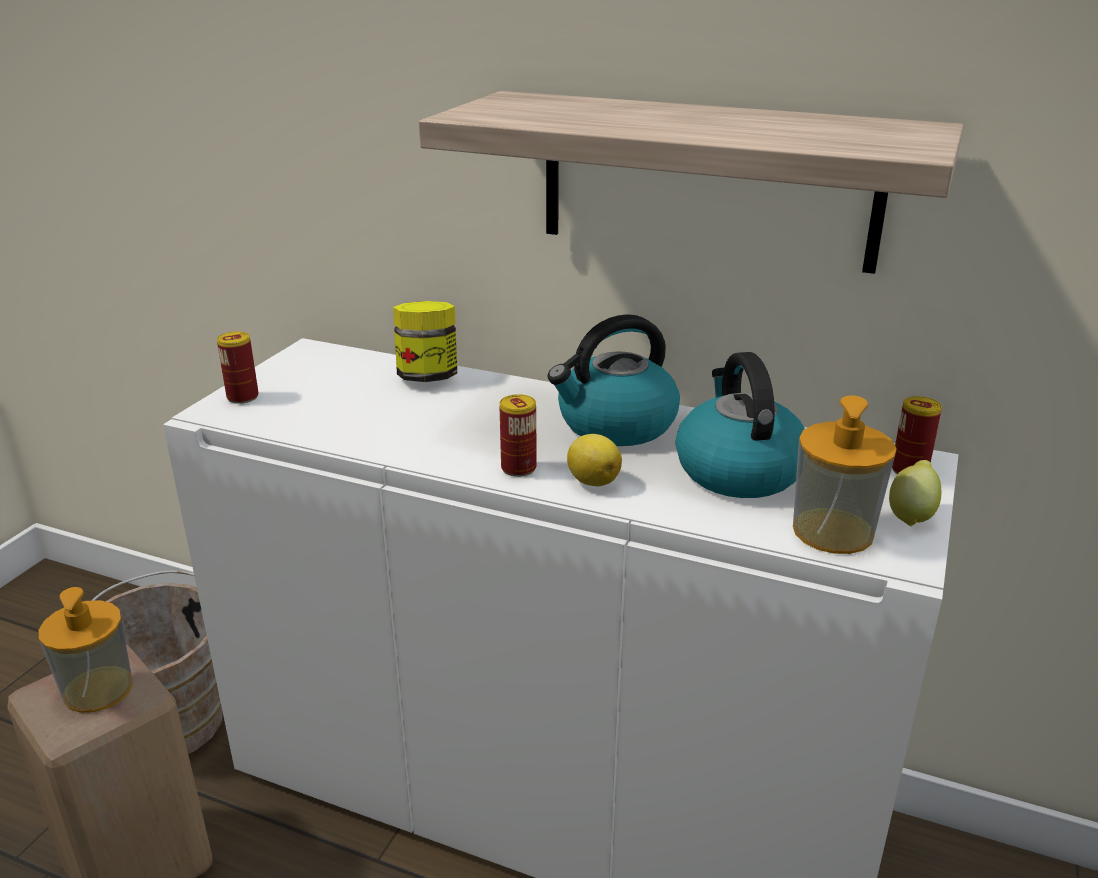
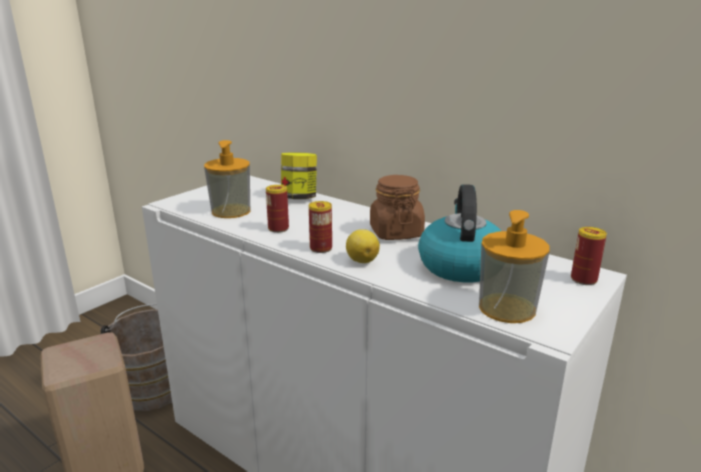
camera: 15 degrees right, 5 degrees down
(98, 689) = (86, 353): soap dispenser -> soap dispenser (231, 211)
(243, 397) = (191, 197): can -> can (278, 228)
(615, 425) = (396, 233): kettle -> brown jar
(707, 180) = (465, 78): shelf -> none
(911, 515) = (570, 306): lemon -> none

